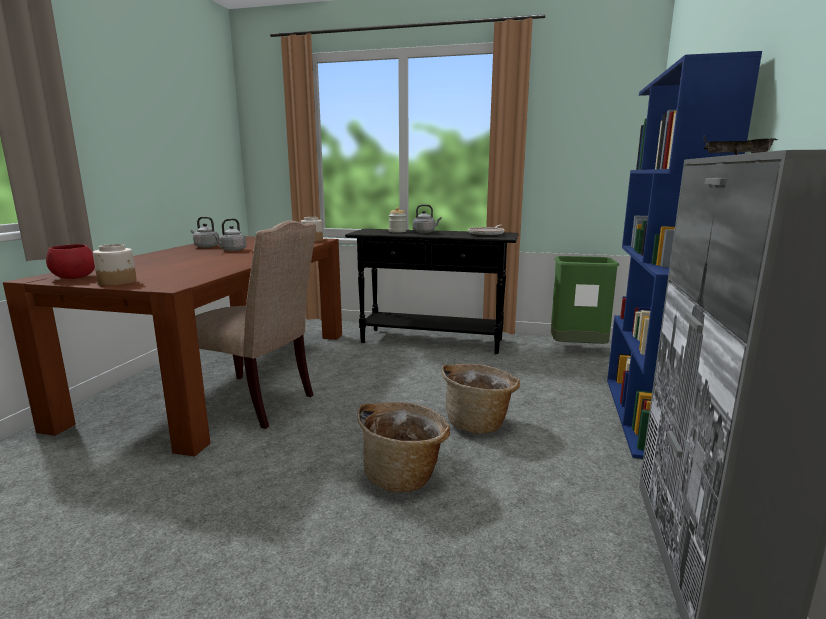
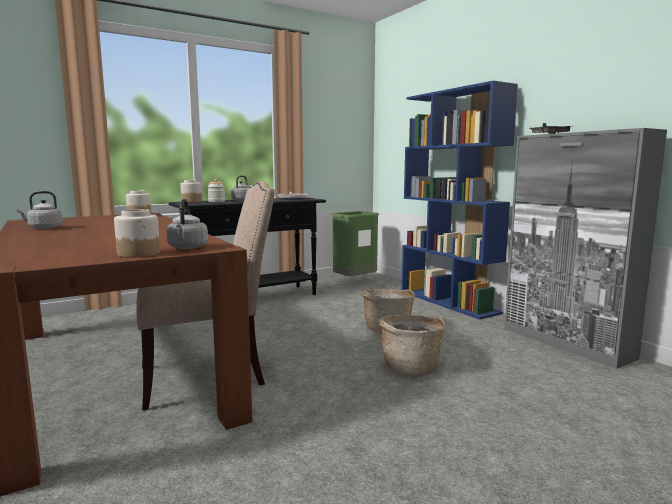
camera: 45 degrees left, 5 degrees down
(74, 277) = (54, 259): red bowl -> none
(232, 250) = (99, 227): grey kettle -> grey kettle (187, 248)
(378, 229) = (191, 201): none -> jar

